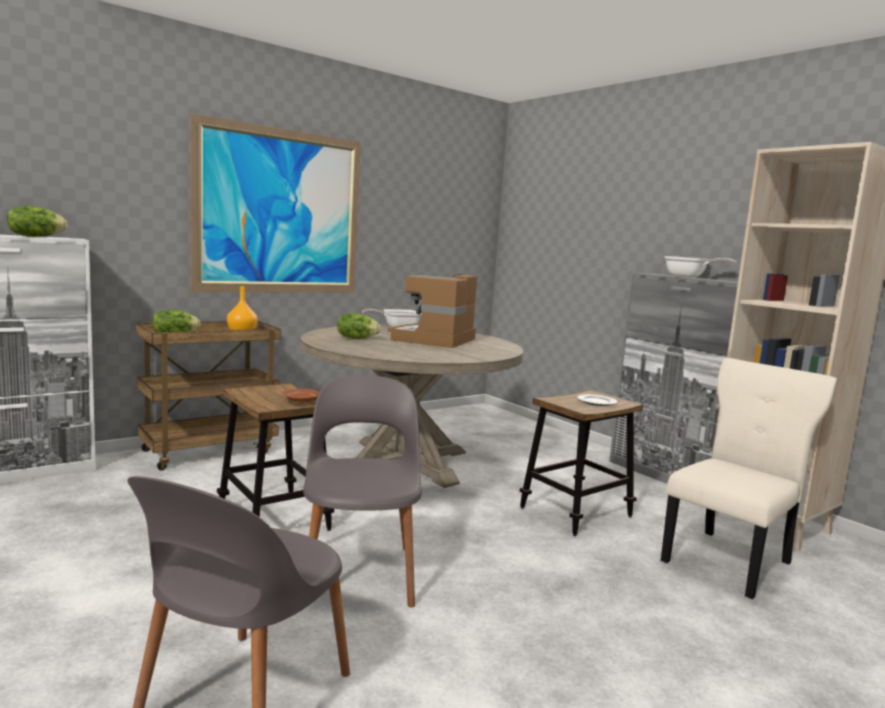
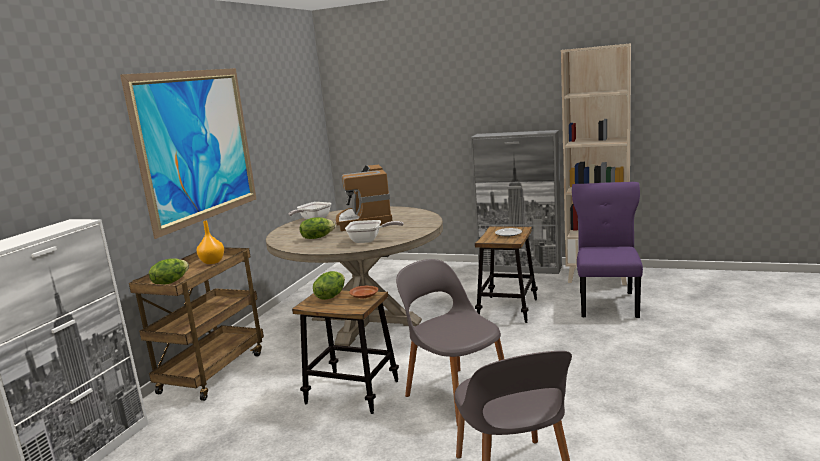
camera: 30 degrees left, 5 degrees up
(35, 236) = (54, 230): lettuce -> lettuce (330, 296)
(689, 277) = (511, 133): frying pan -> frying pan (369, 240)
(730, 561) = (608, 303): beige chair -> purple chair

